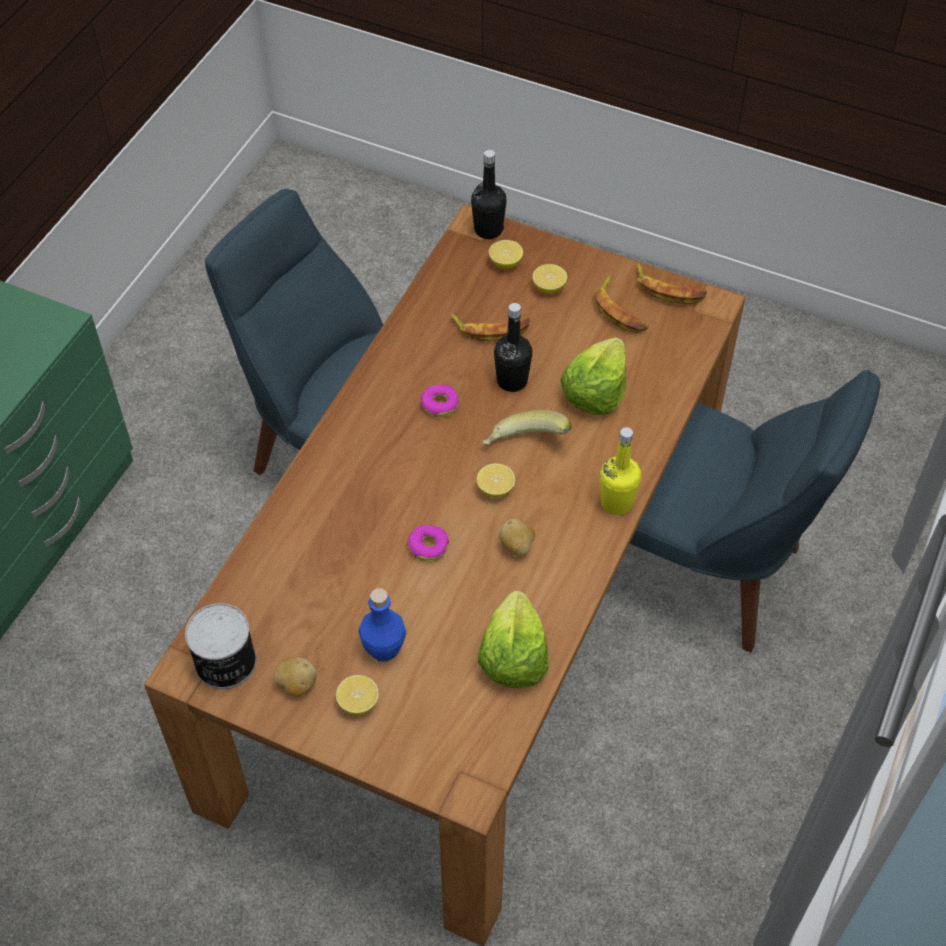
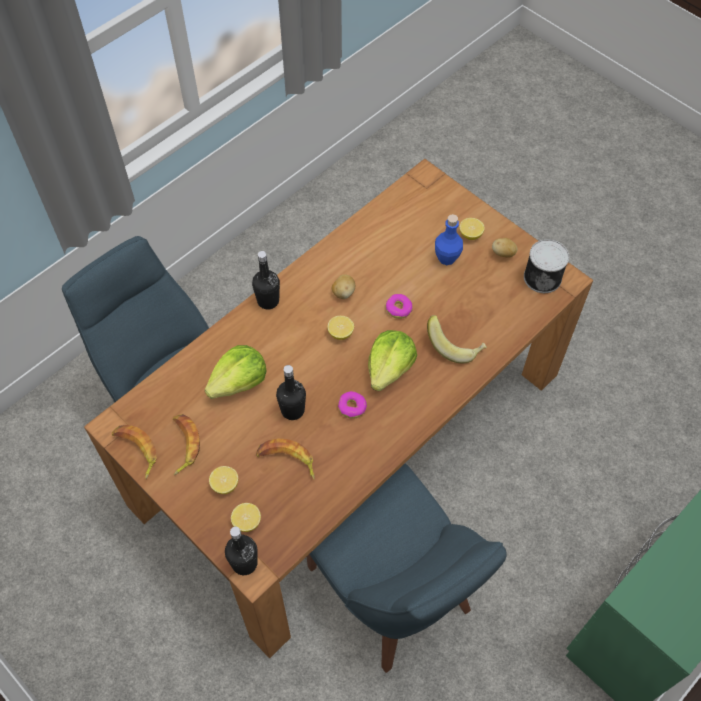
camera: 160 degrees left, 5 degrees up
(513, 657) = (374, 232): lettuce -> lettuce (390, 368)
(525, 446) = (307, 357): banana -> banana (455, 345)
(616, 502) = (268, 301): yellow bottle -> black bottle

